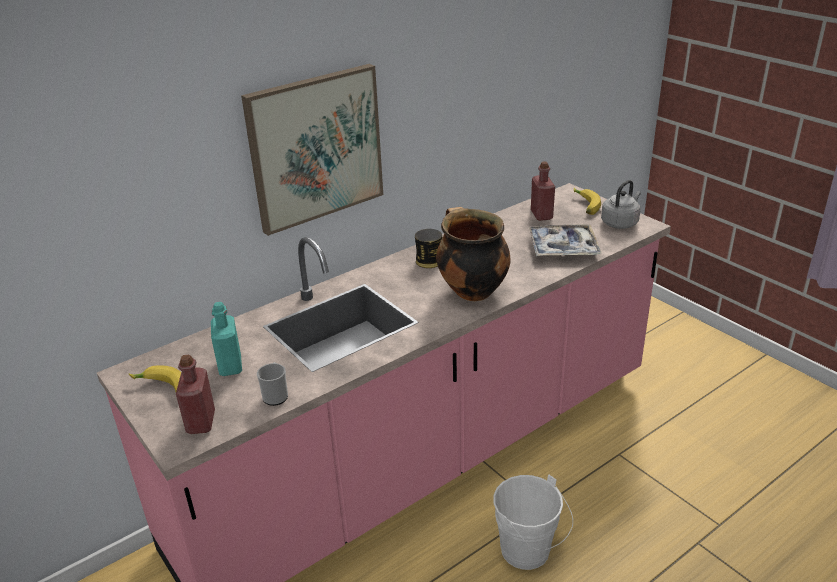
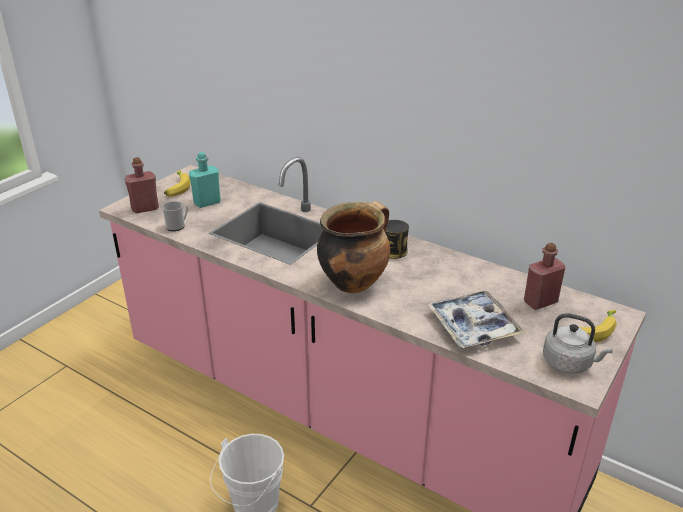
camera: 70 degrees right, 0 degrees up
(315, 148) = (346, 98): picture -> none

